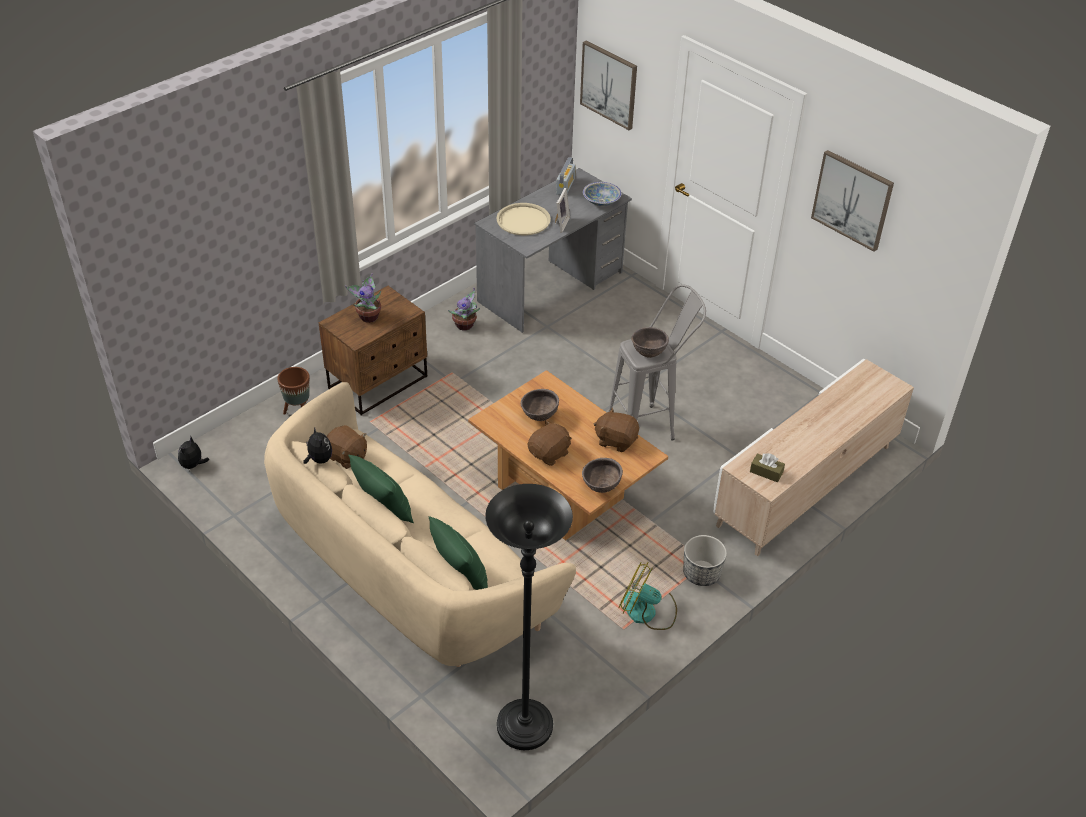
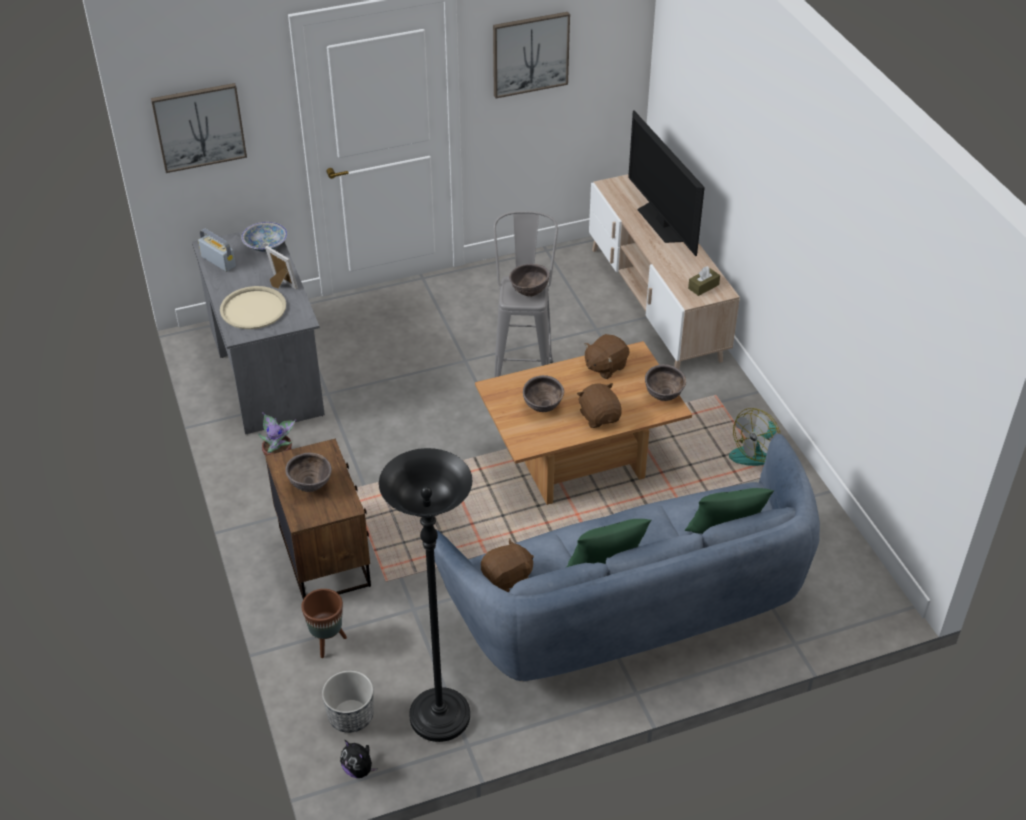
camera: 65 degrees left, 0 degrees up
(319, 459) = (551, 577): plush toy -> none
(368, 316) = (310, 486): potted plant -> brown bowl
(408, 572) = (630, 610): beige sofa -> blue sofa
(524, 726) = (856, 578): black floor lamp -> black floor lamp (439, 717)
(701, 573) = (727, 403): planter -> planter (350, 716)
(841, 420) = (662, 223): none -> television

